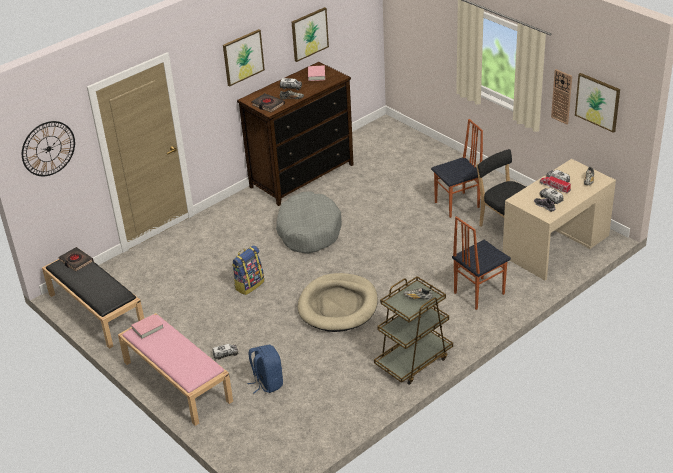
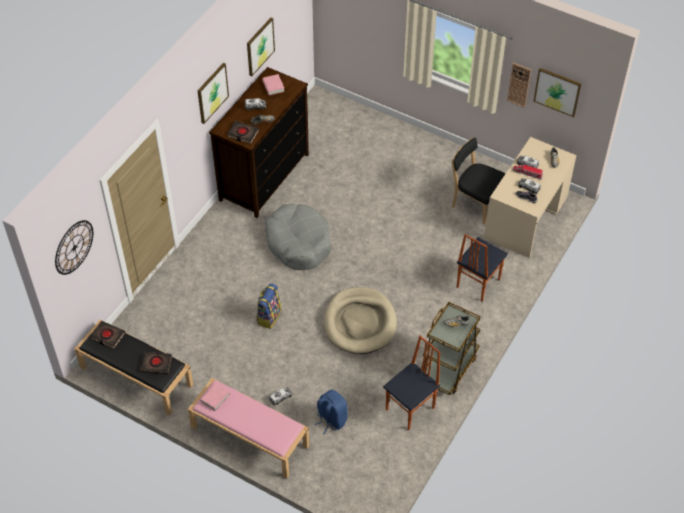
camera: 20 degrees left, 15 degrees up
(108, 291) = (156, 364): none -> black book
(457, 205) = (424, 186): chair -> chair (411, 409)

